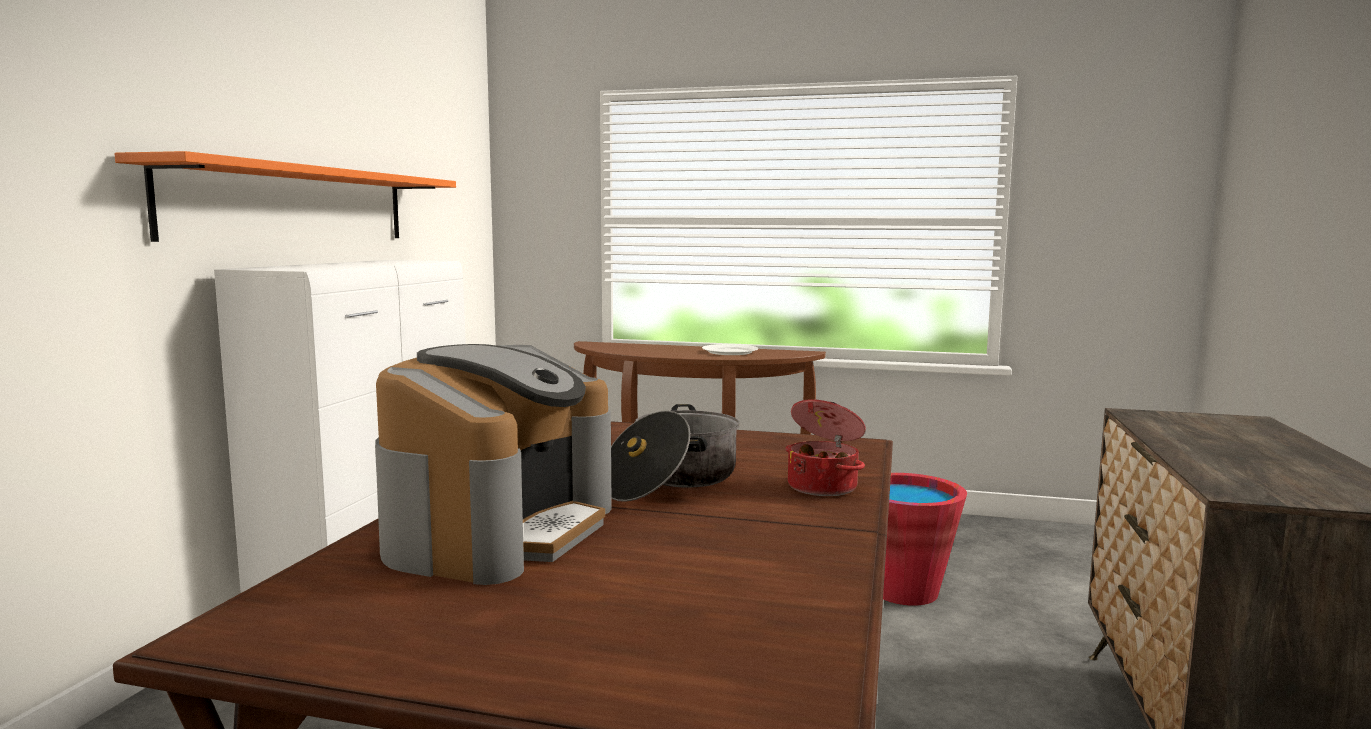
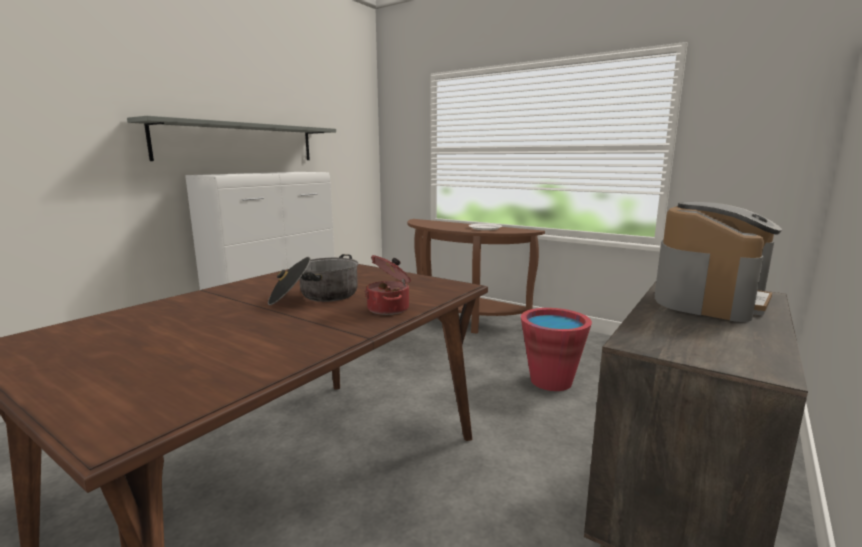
camera: 20 degrees right, 5 degrees up
(295, 205) = (239, 142): orange shelf -> grey shelf
(500, 530) = (189, 312): coffee machine -> coffee machine (709, 298)

